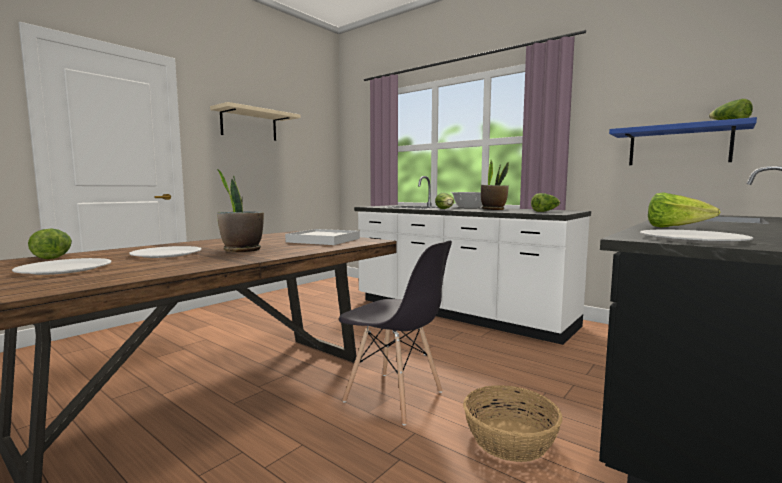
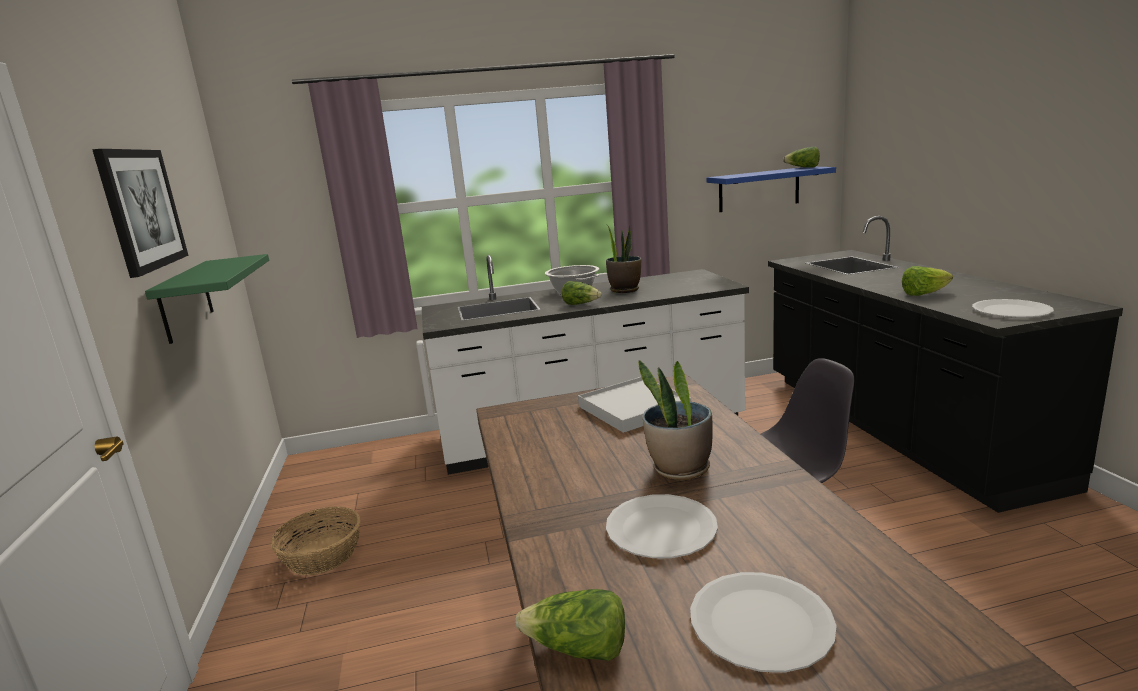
camera: 50 degrees left, 10 degrees up
(249, 125) = (142, 209): beige shelf -> picture
(268, 169) = (185, 300): none -> green shelf
(510, 439) = (898, 522): basket -> basket (323, 555)
(545, 211) = (691, 282): lettuce -> none

